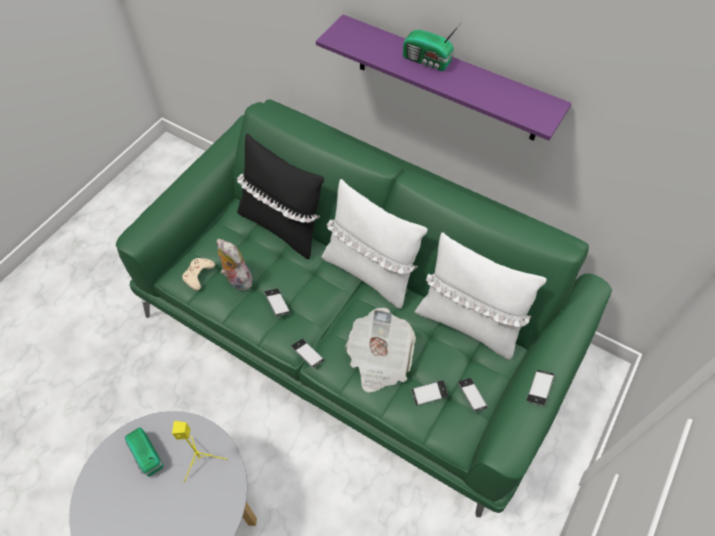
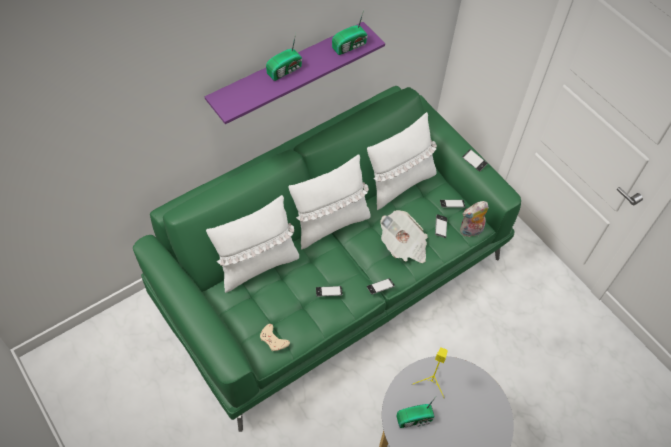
camera: 70 degrees left, 0 degrees up
(236, 279) = (291, 314): plush toy -> plush toy (471, 231)
(282, 226) = (256, 265): black pillow -> white pillow
(515, 104) = (350, 46): none -> radio

